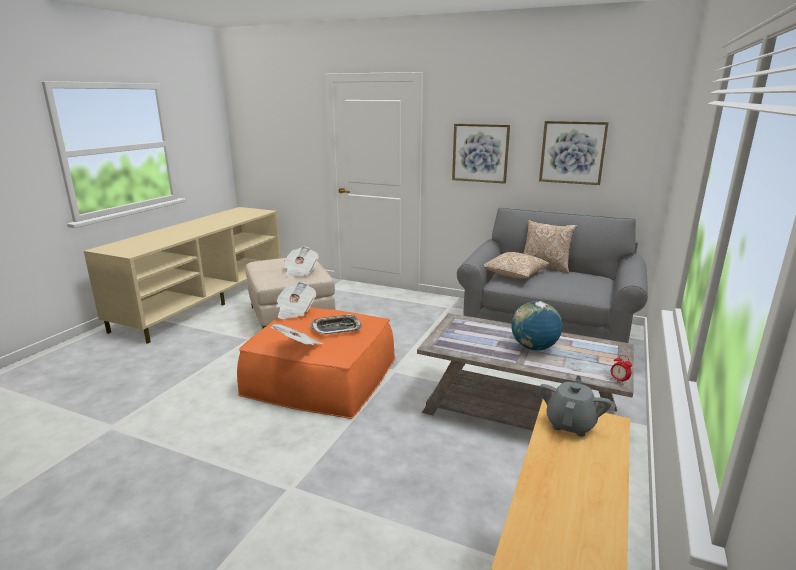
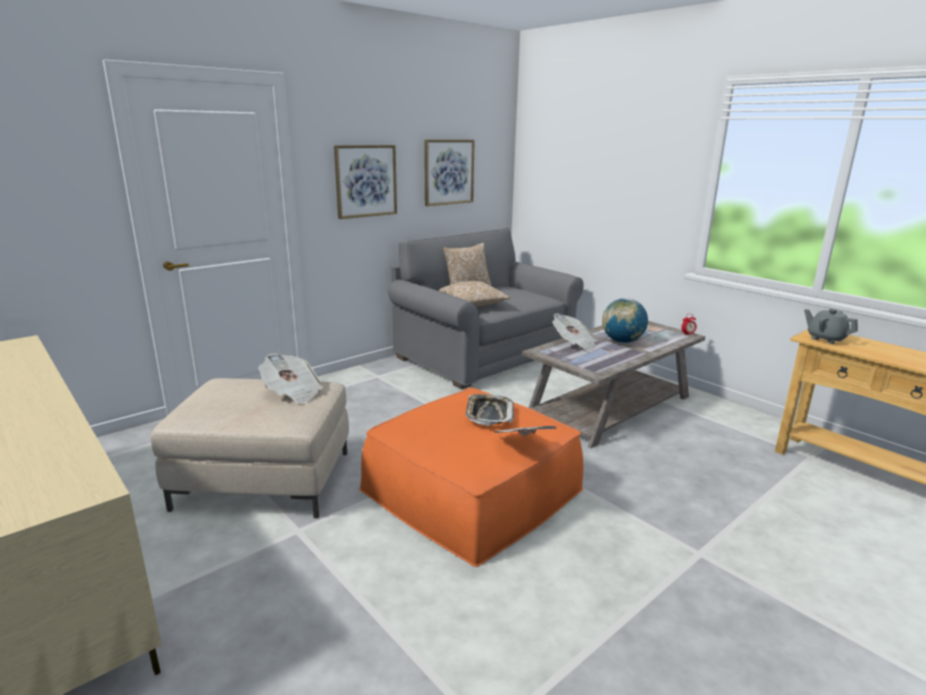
camera: 65 degrees left, 0 degrees up
(295, 311) = (405, 430): newspaper -> newspaper (574, 344)

